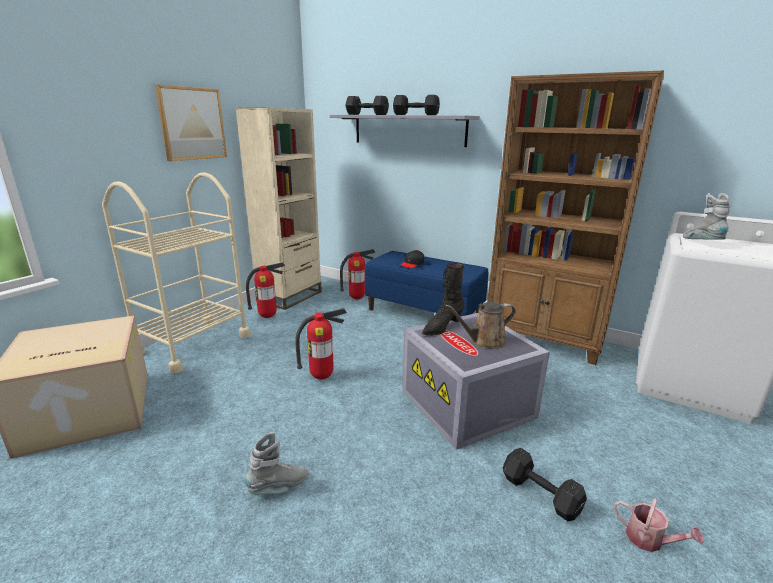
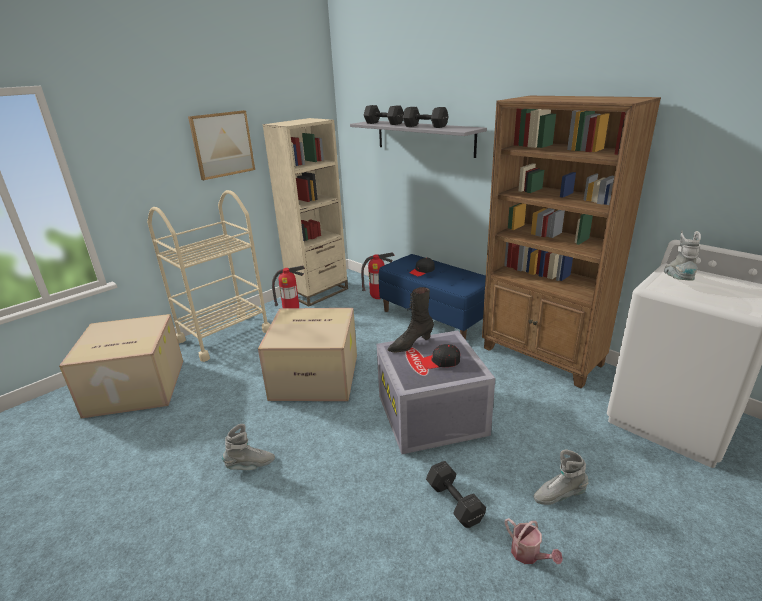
camera: 15 degrees right, 5 degrees up
(322, 377) = (316, 376): fire extinguisher -> cardboard box
(484, 341) = (440, 362): brown watering can -> black cap
(639, 470) = (559, 495): none -> grey boot

